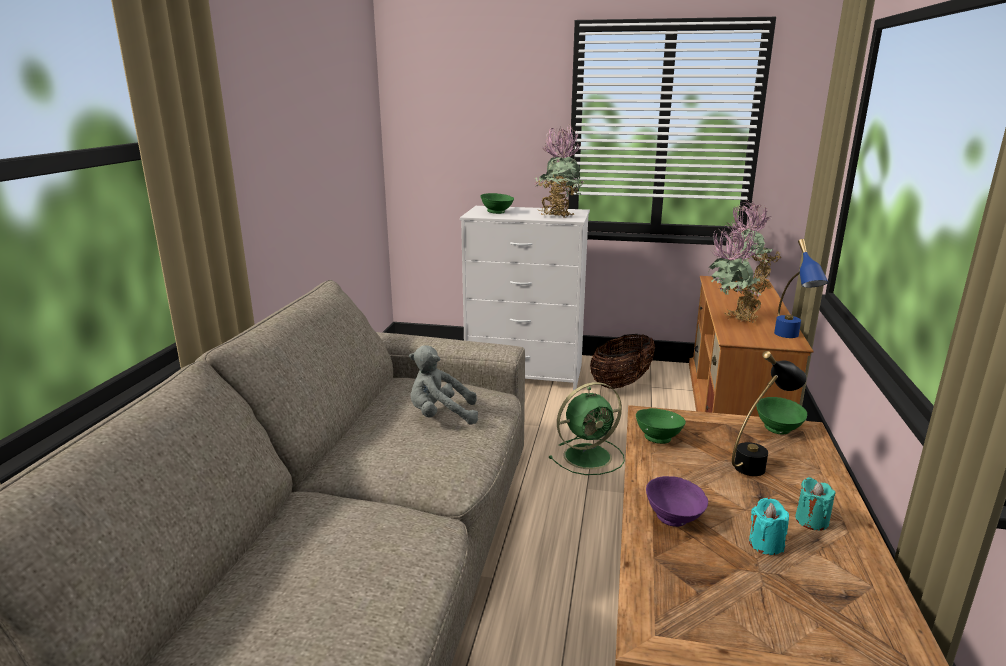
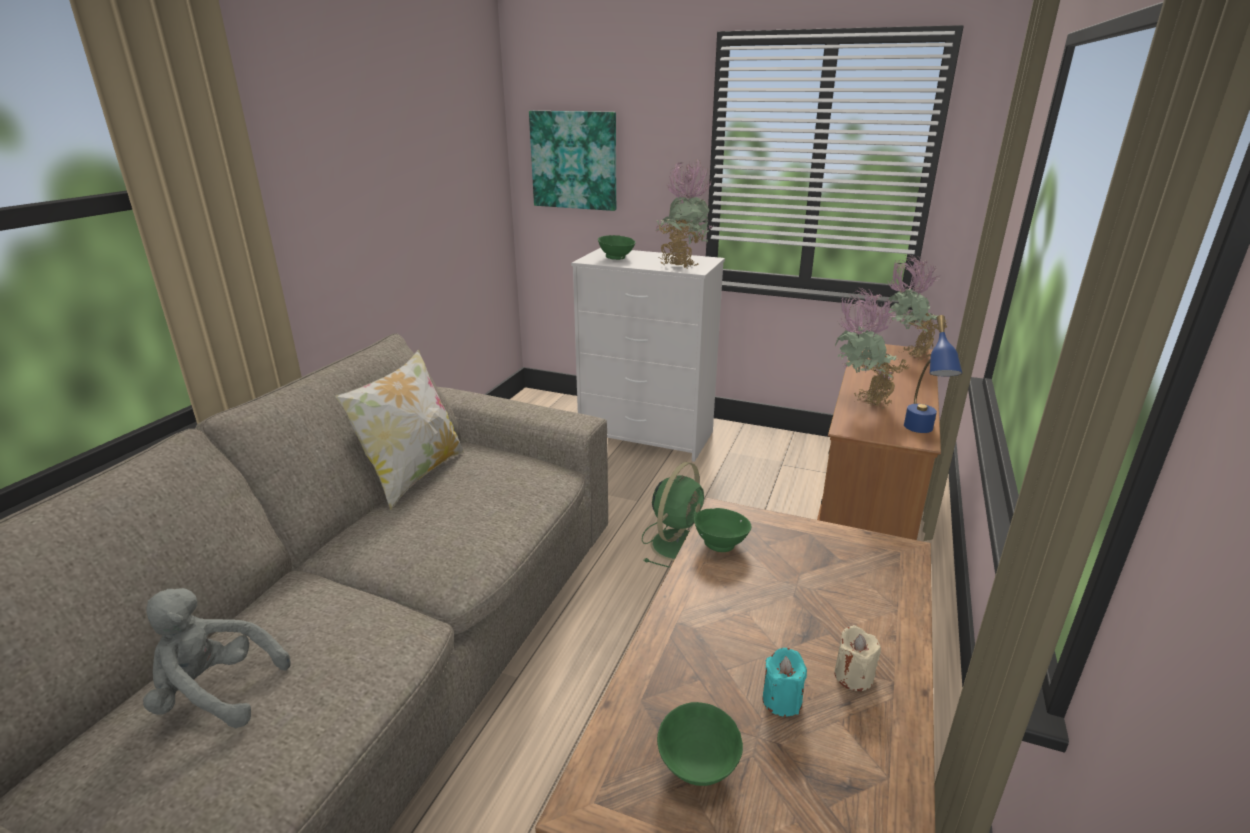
camera: 10 degrees right, 5 degrees up
(367, 406) = (413, 475): none -> pillow
(441, 416) = (481, 496): grey plush toy -> grey plush toy (215, 693)
(445, 130) = (574, 160): none -> picture
(589, 456) = (678, 543): green fan -> green fan turned 45 degrees counterclockwise
(621, 383) = (749, 457): basket -> none
(673, 519) = (688, 652): purple bowl -> none
(758, 463) = (824, 590): black table lamp -> none
(777, 429) = (869, 547): green bowl -> green bowl (696, 767)
(811, 520) = (853, 676): turquoise candle -> beige candle

